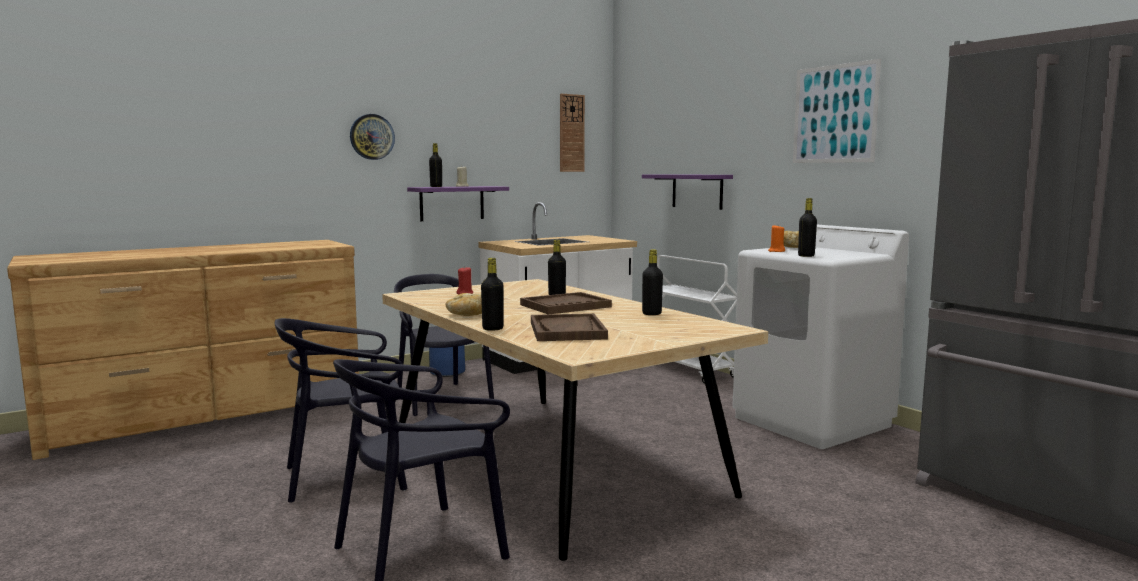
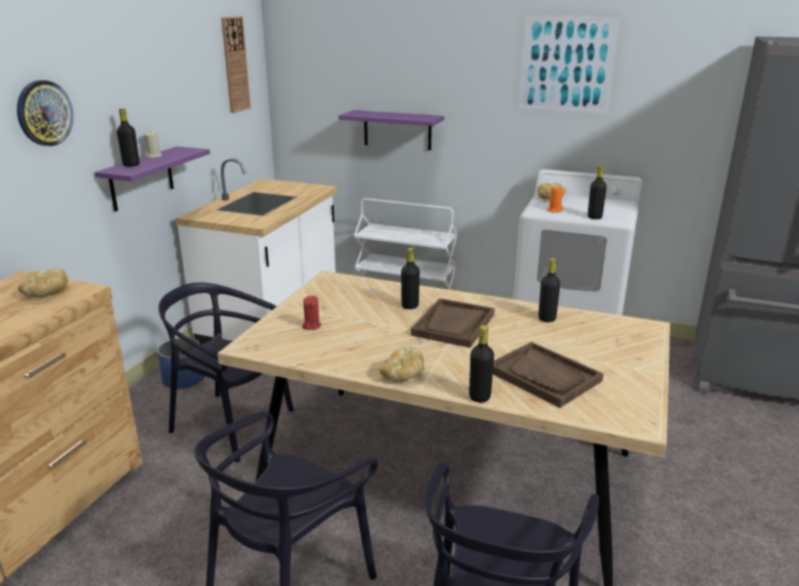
camera: 35 degrees left, 15 degrees up
(315, 244) = (46, 294): none -> bread

